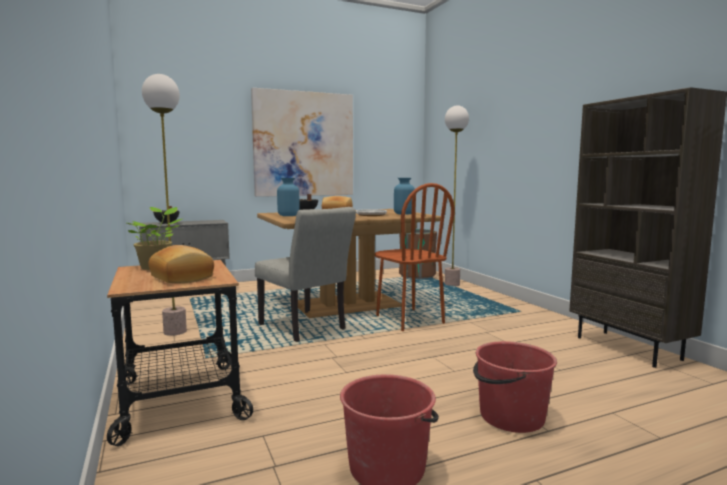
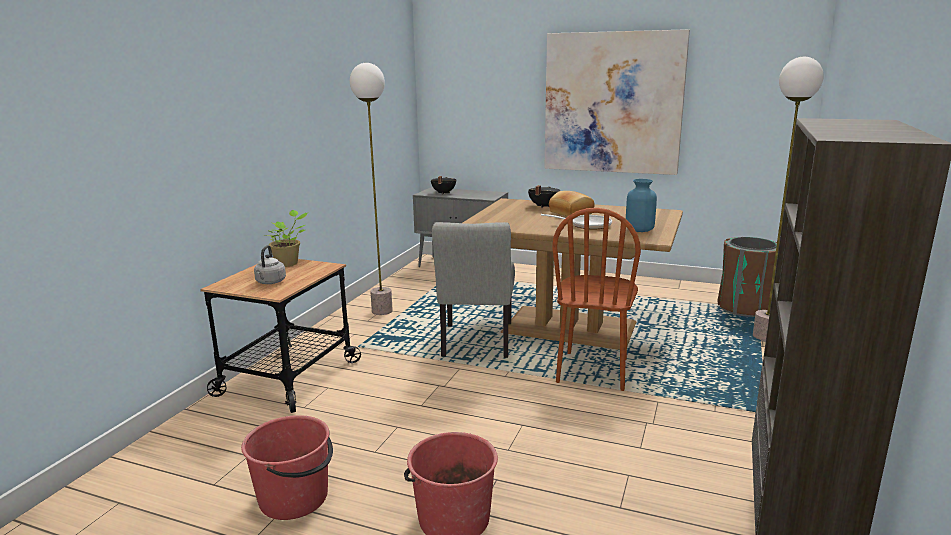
camera: 45 degrees right, 10 degrees up
(183, 277) = (270, 282): bread -> grey kettle
(288, 215) = (506, 211): blue vase -> none

